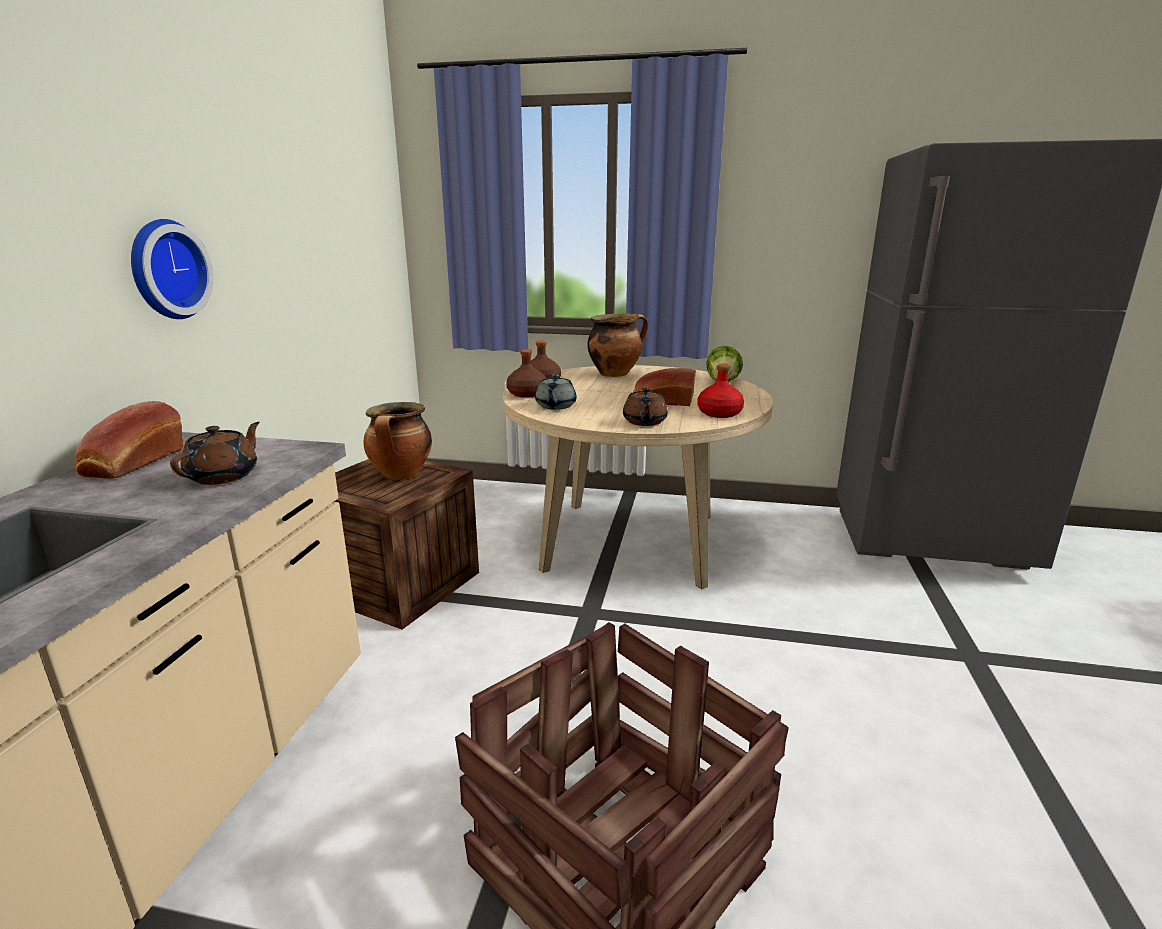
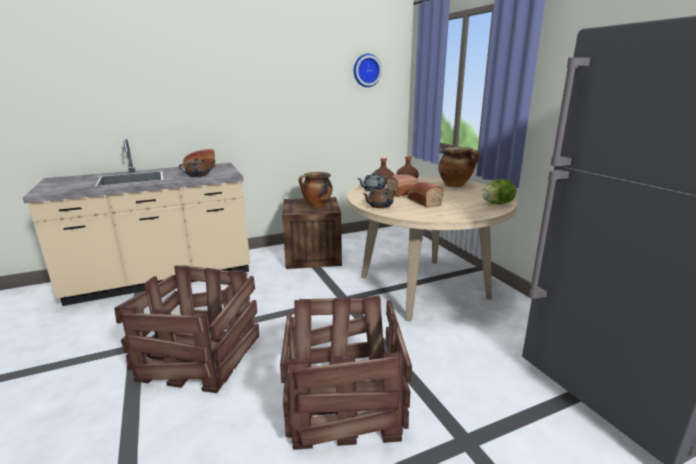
camera: 55 degrees right, 0 degrees up
(165, 270) = (240, 105): wall clock -> wall clock (366, 70)
(604, 398) = (405, 193): none -> bread
(719, 413) = (425, 214): red bottle -> none
(865, 718) = (345, 403): none -> crate

